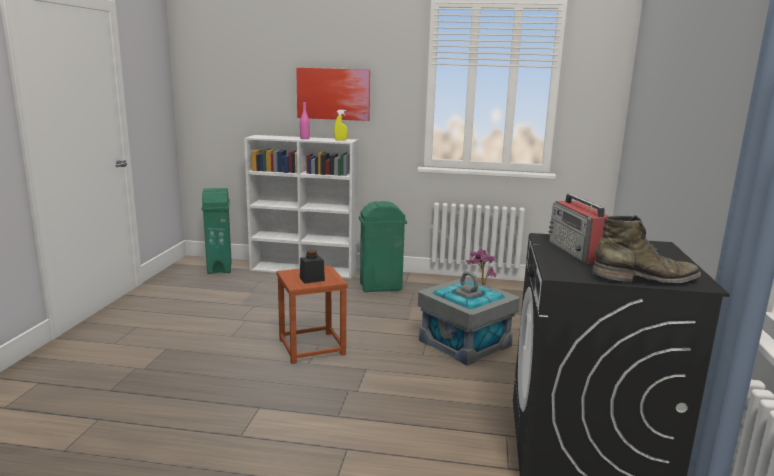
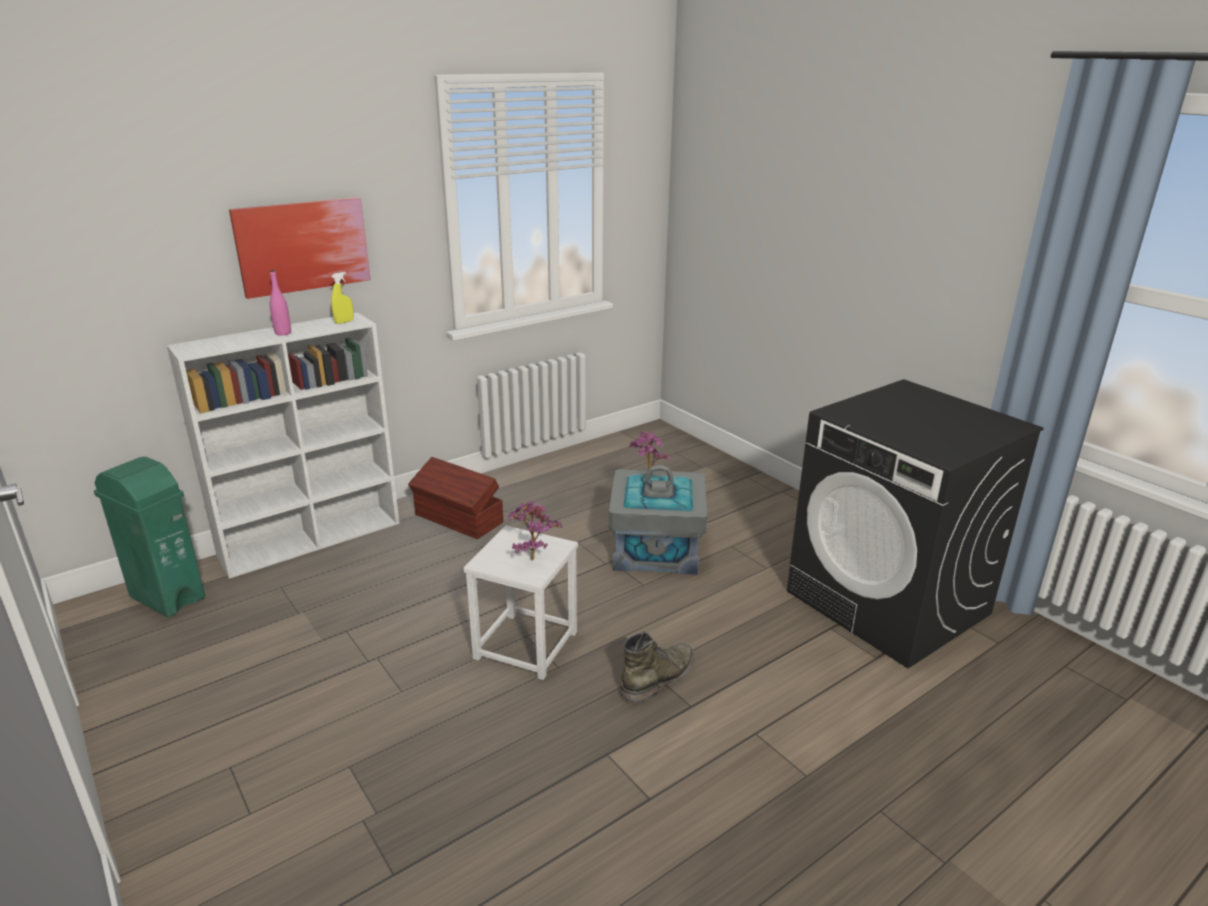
camera: 45 degrees left, 10 degrees up
(312, 279) = (531, 557): black jar -> potted plant
(312, 347) = (526, 645): brown stool -> white stool
(381, 287) = (458, 519): green trash can -> brown storage box
(578, 252) = (892, 422): radio -> none
(645, 279) = (987, 435): green boot -> green boot (659, 677)

